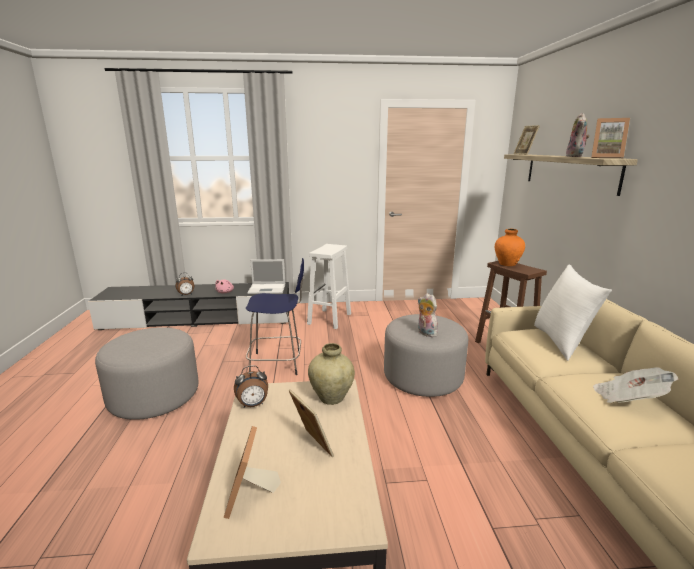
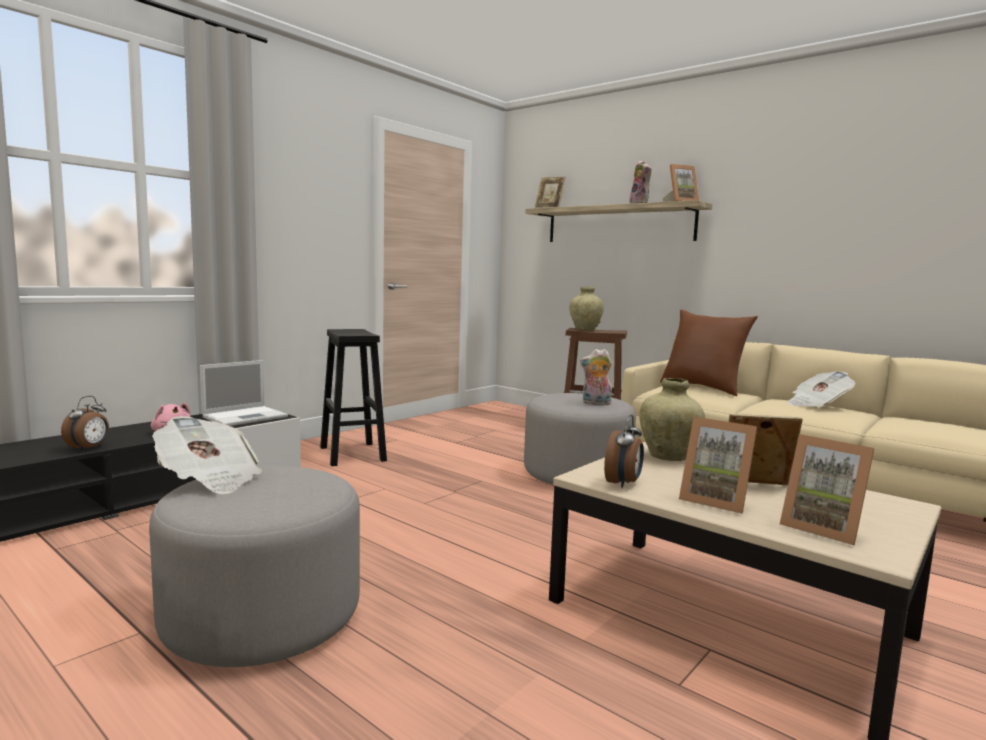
camera: 45 degrees left, 10 degrees down
(143, 331) = (209, 480): none -> newspaper
(259, 442) = (715, 500): none -> picture frame
(278, 363) = (387, 513): blue stool -> none
(329, 319) = (353, 454): white stool -> black stool
(507, 264) = (585, 329): orange vase -> beige vase
(561, 342) = (703, 388): white pillow -> brown pillow

